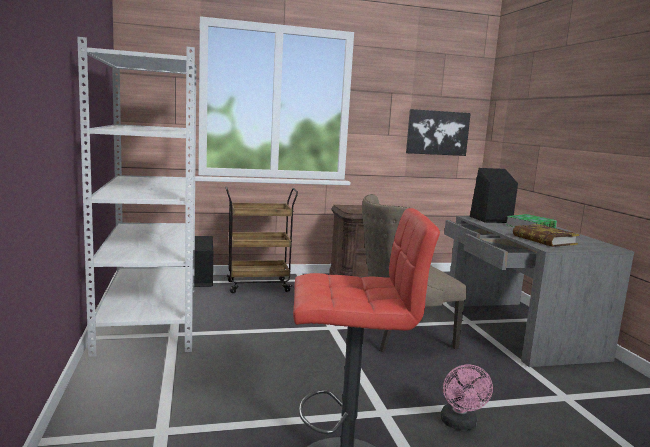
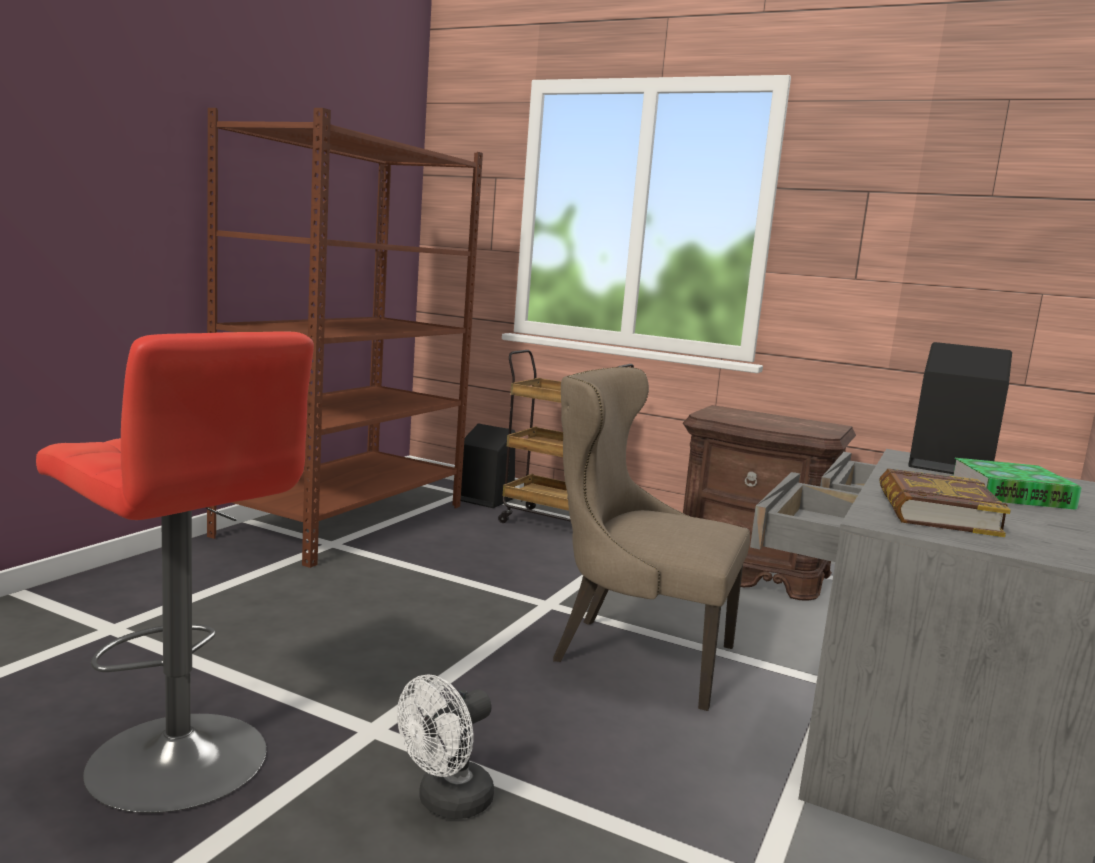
camera: 40 degrees right, 0 degrees up
(150, 318) = (345, 520): white bookcase -> brown bookcase
(437, 132) = (975, 277): picture -> none
(460, 424) = (446, 803): pink fan -> white fan

